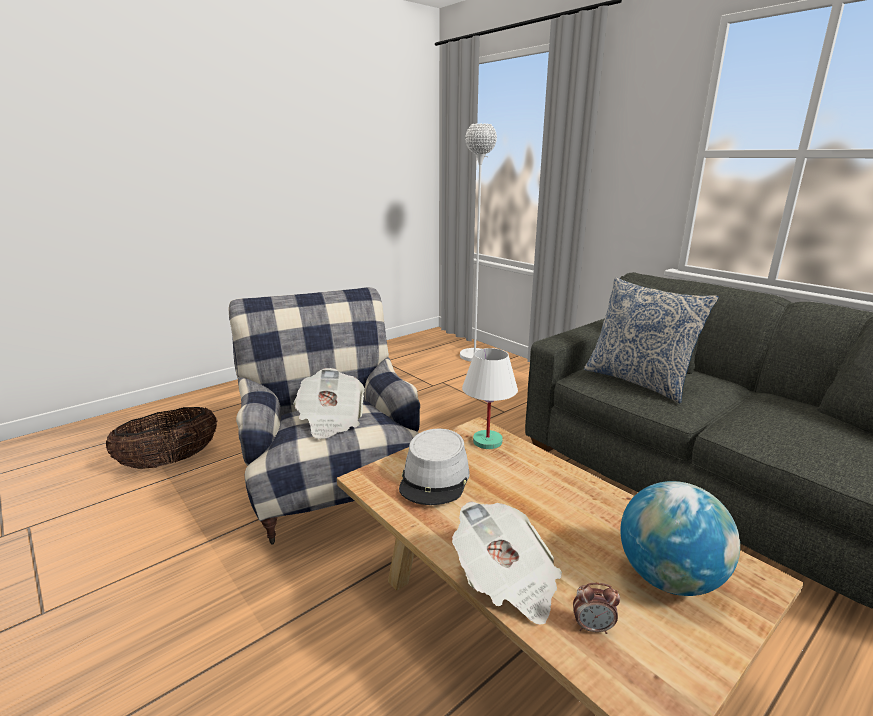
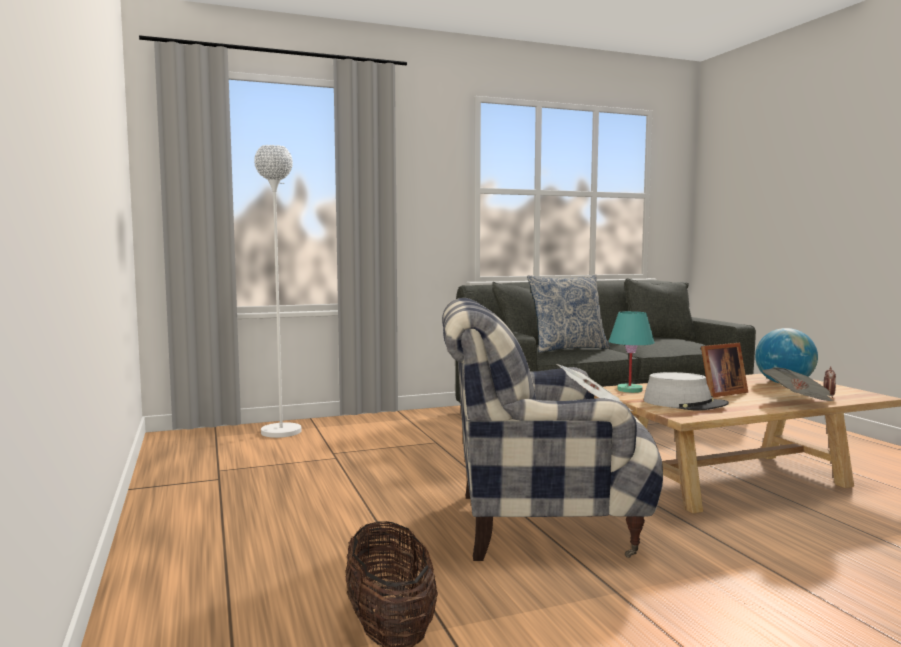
camera: 70 degrees left, 15 degrees down
(488, 442) = (630, 390): white table lamp -> turquoise table lamp
(516, 504) = (718, 393): none -> picture frame

